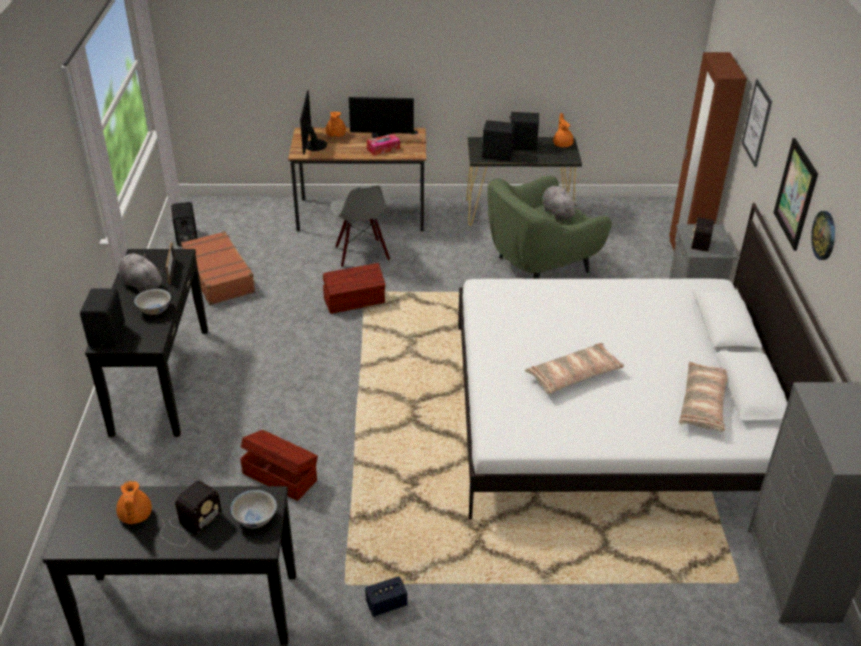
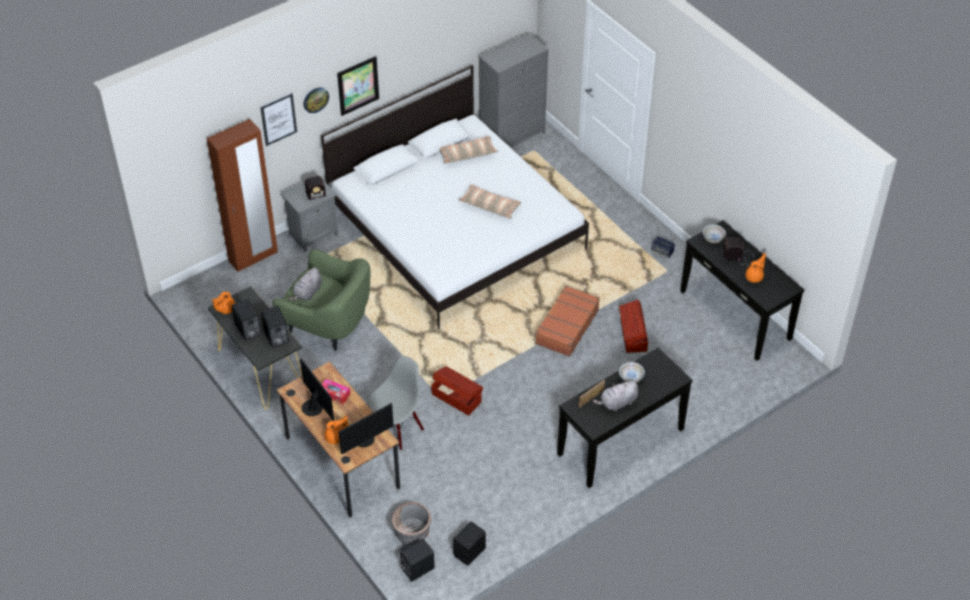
camera: 125 degrees left, 10 degrees up
(108, 335) = (670, 381): black speaker -> black speaker (417, 568)
(141, 284) = (617, 403): grey plush toy -> grey plush toy turned 60 degrees clockwise
(219, 276) = (496, 493): brown suitcase -> brown suitcase (566, 326)
(245, 219) = (412, 533): none -> grey planter
(824, 235) = (401, 63): wall clock -> wall clock (315, 99)

